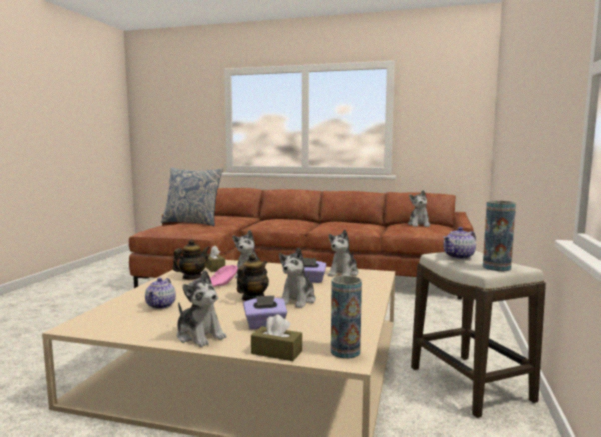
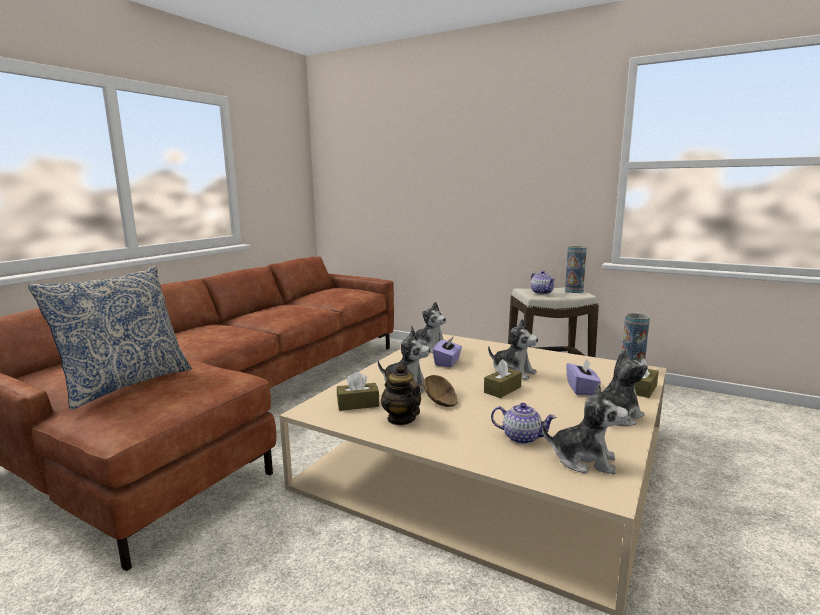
camera: 75 degrees left, 5 degrees up
(222, 284) = (440, 402): pink bowl -> brown bowl
(252, 298) = (502, 389): teapot -> brown tissue box
(419, 225) = (333, 292): plush toy -> plush toy (584, 460)

